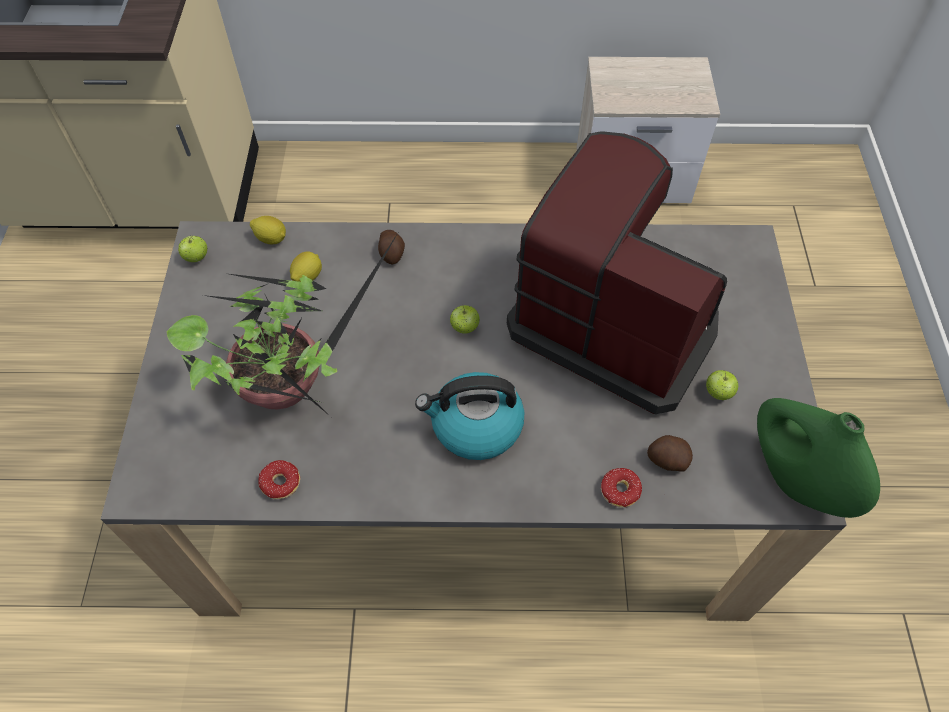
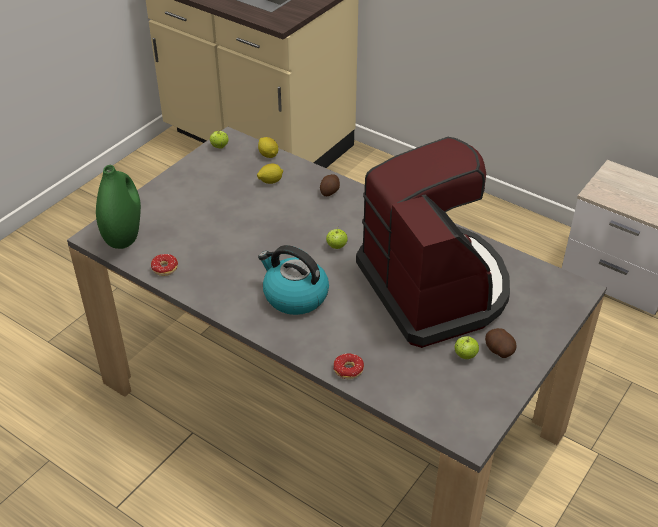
camera: 35 degrees right, 15 degrees down
(287, 383) = (211, 226): potted plant -> none
(666, 460) = (394, 371): potato -> potato (498, 350)
(794, 480) = (468, 425): green vase -> green vase (123, 236)

